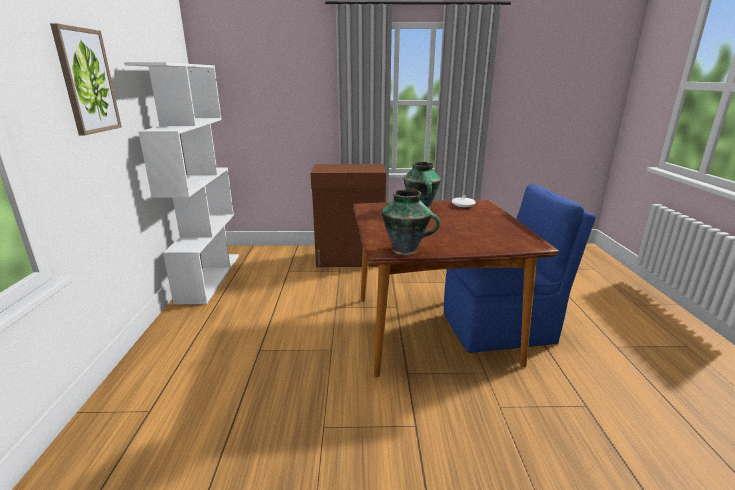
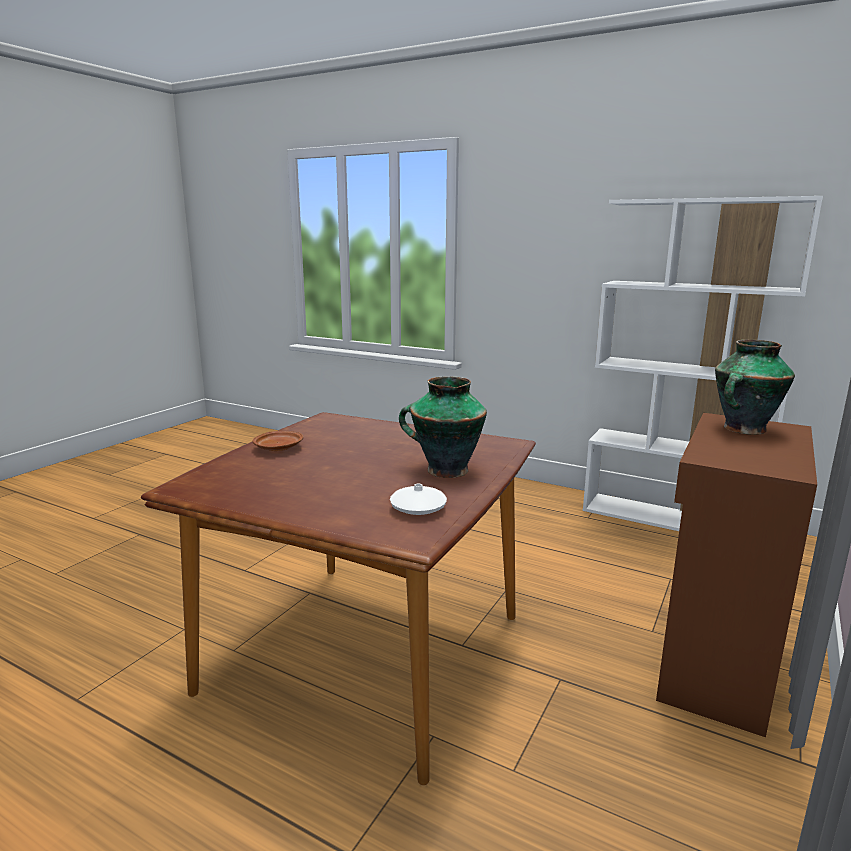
camera: 120 degrees right, 5 degrees down
(87, 81) = (558, 222): picture -> none
(406, 250) = (309, 425): vase -> vase (743, 429)
(456, 244) = (279, 448): none -> brown plate
(500, 328) = (283, 736): blue chair -> none

